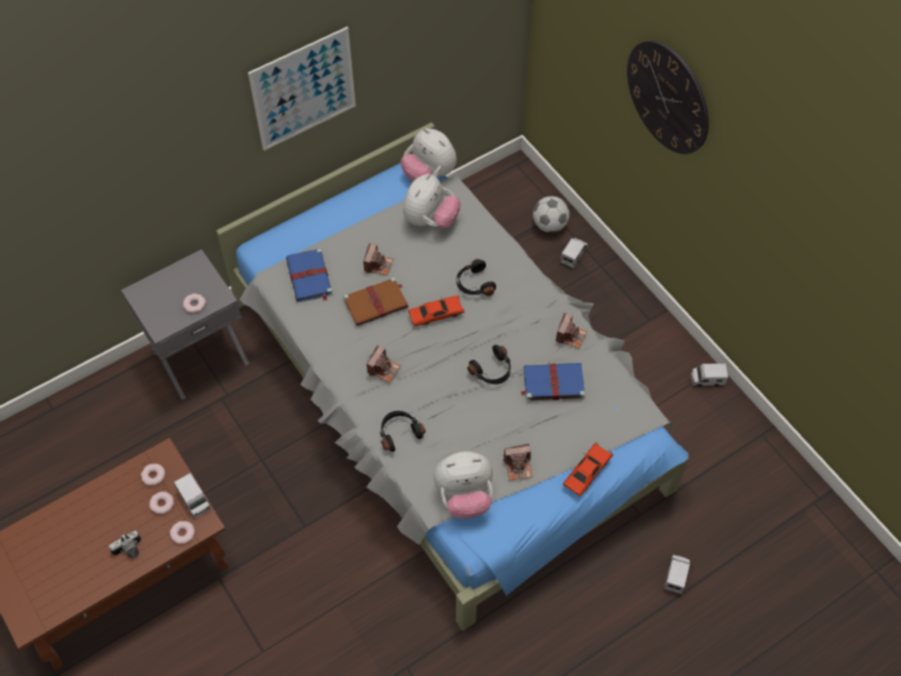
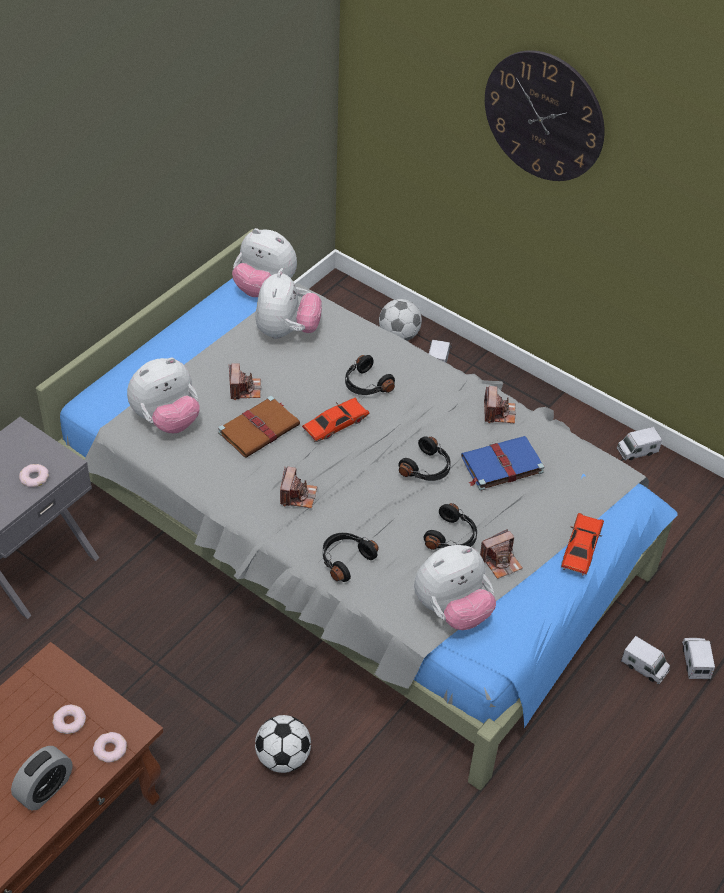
camera: 20 degrees left, 10 degrees down
(129, 551) = (45, 789): camera -> alarm clock
(153, 476) = (46, 691): donut -> none
(194, 500) = (111, 706): toy truck -> toy truck (644, 667)
(304, 89) = (122, 184): picture -> none
(309, 278) = (167, 420): blue book -> plush toy
(327, 561) = (283, 757): none -> football
(488, 436) = (452, 537): none -> black headphones

